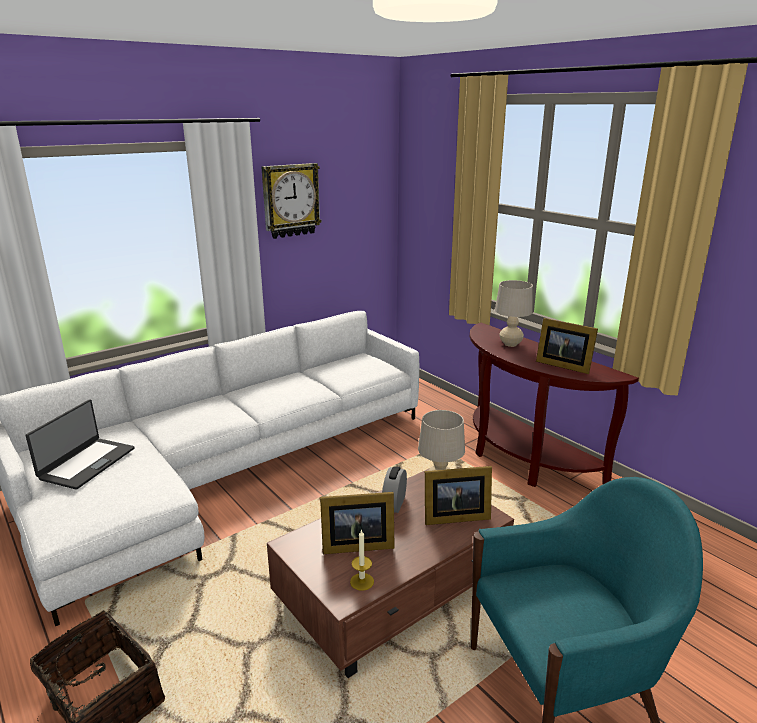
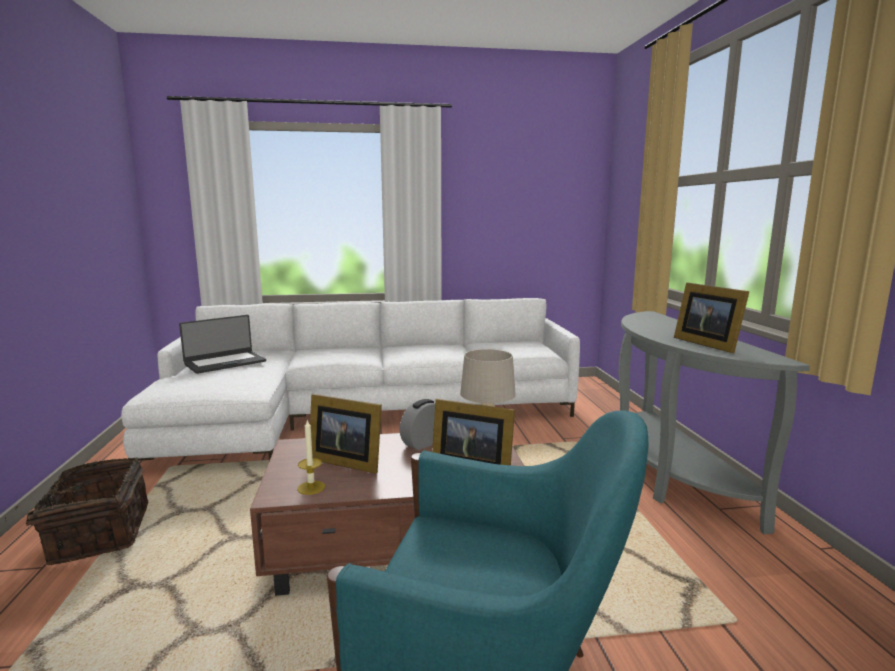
camera: 30 degrees right, 10 degrees down
(290, 200) = (483, 185): wall clock -> none
(510, 344) = (662, 325): beige table lamp -> none
(522, 459) = (669, 475): brown console table -> grey console table

